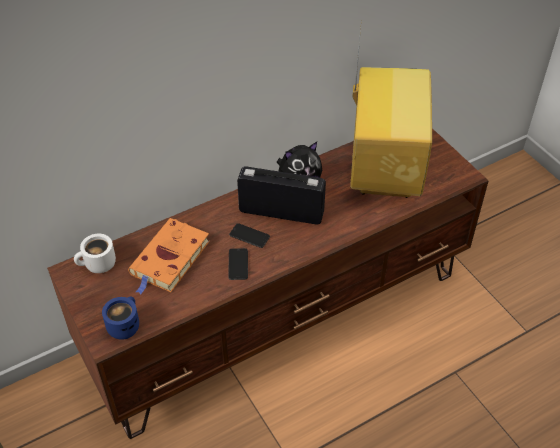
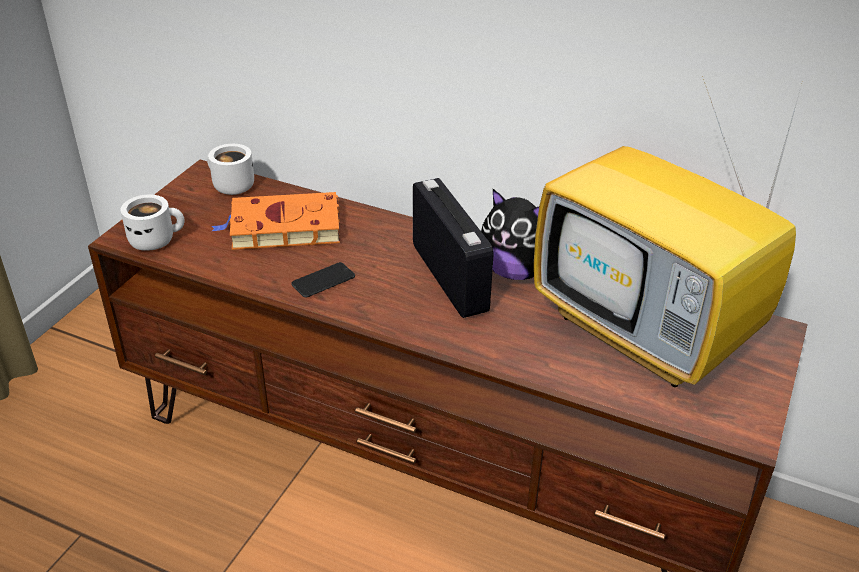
camera: 55 degrees right, 10 degrees down
(123, 325) = (156, 239): blue mug -> white mug
(249, 236) = (380, 269): phone -> none
(383, 166) = (648, 333): television -> television turned 75 degrees clockwise

